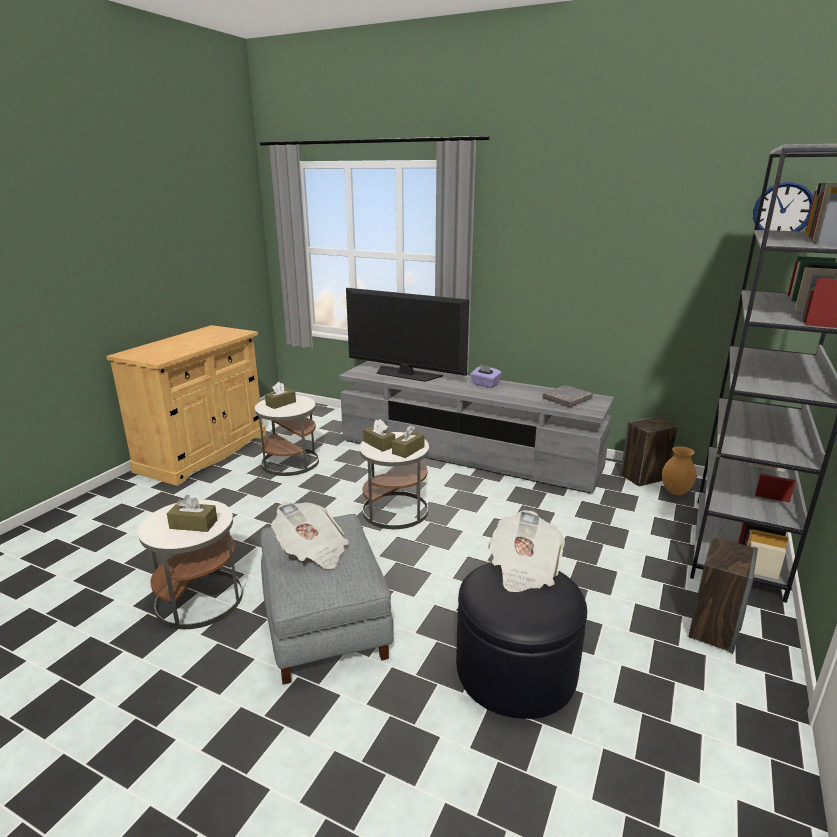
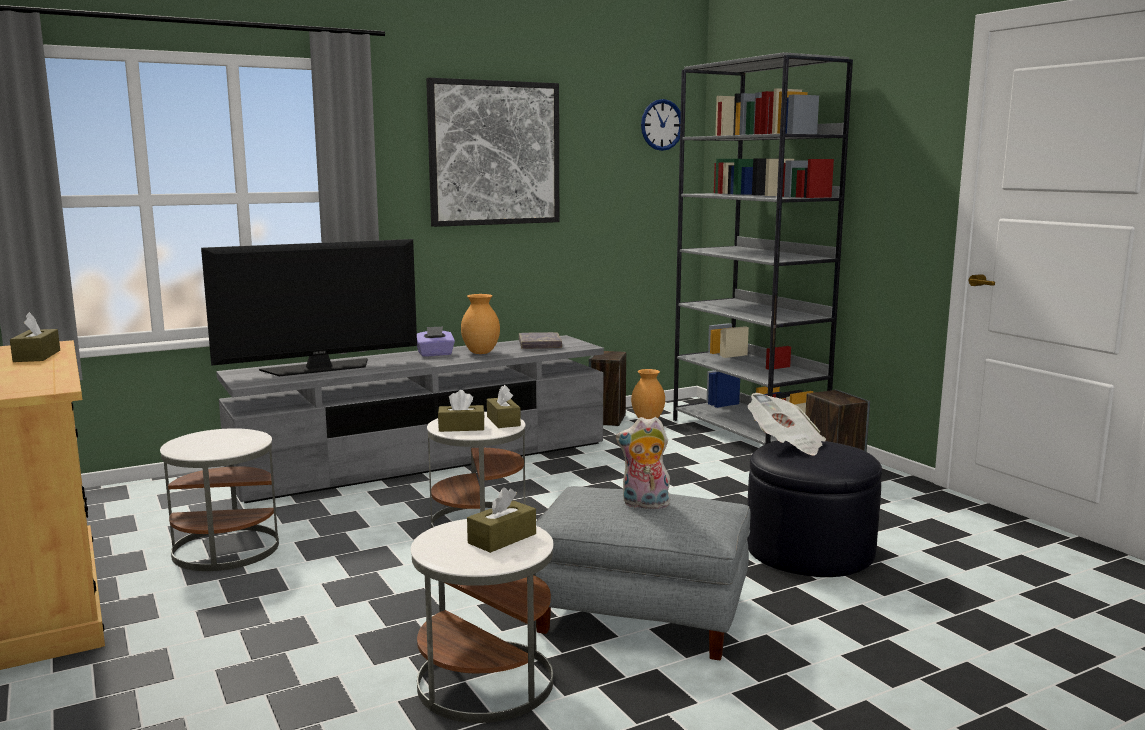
camera: 55 degrees left, 10 degrees down
(281, 403) = (209, 443): brown tissue box -> brown tissue box (37, 356)
(312, 551) = (644, 505): newspaper -> plush toy
(511, 393) = (480, 353): none -> brown vase
(582, 233) = (494, 153): none -> picture

